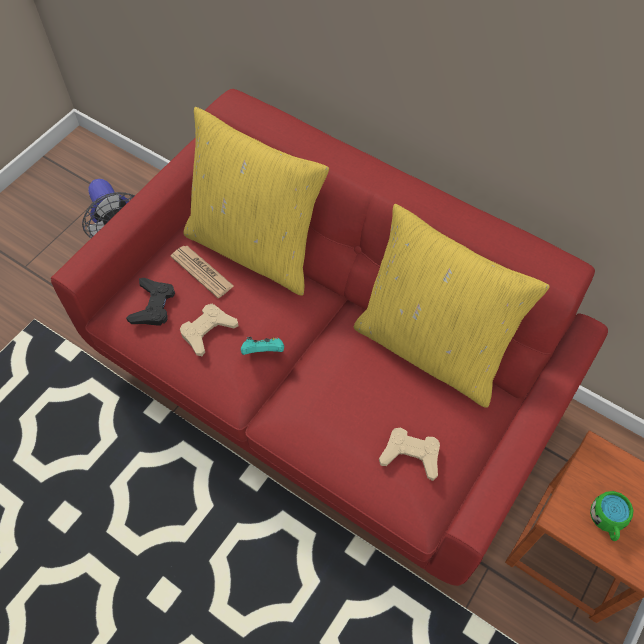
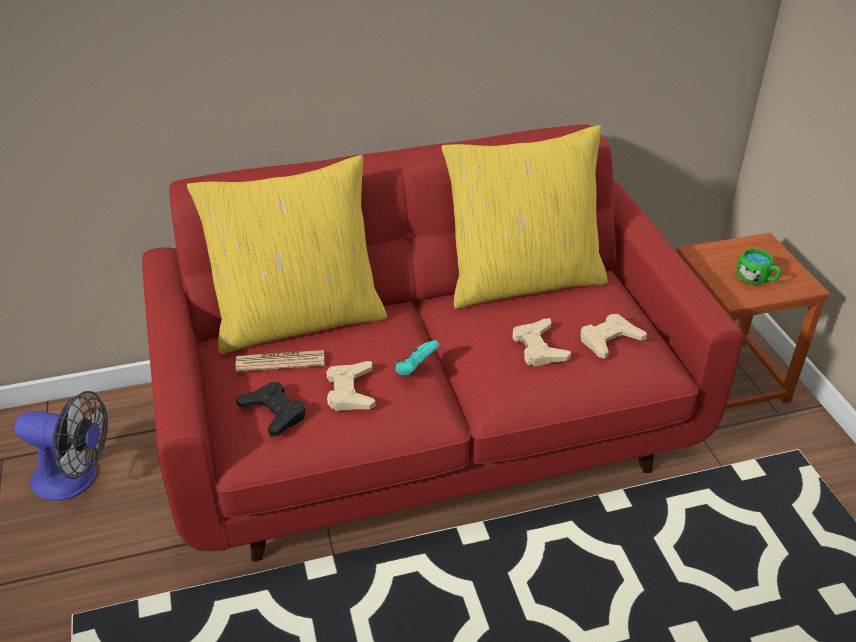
camera: 50 degrees left, 20 degrees down
(356, 412) = (539, 348): none -> beige game controller

